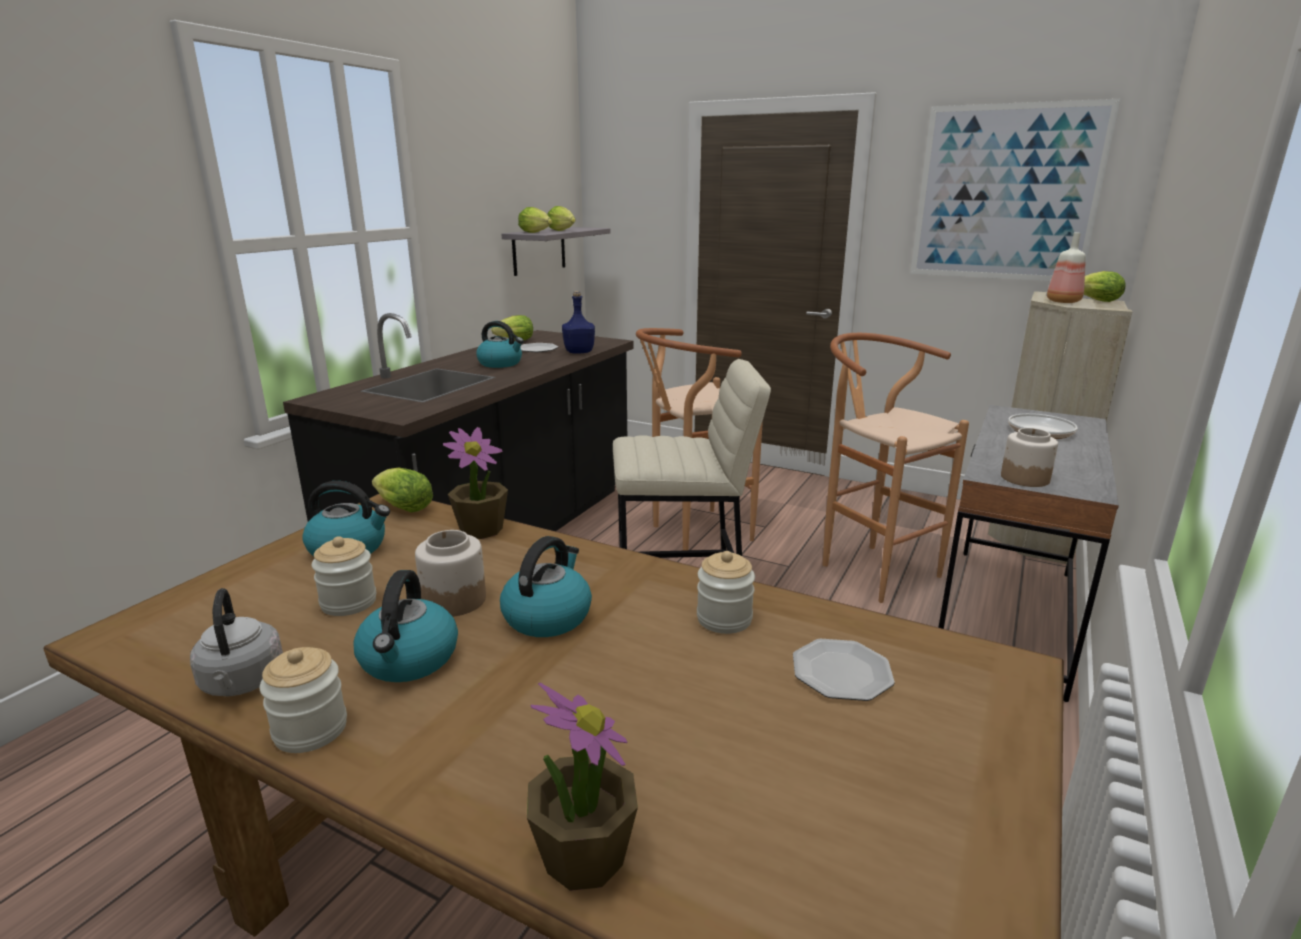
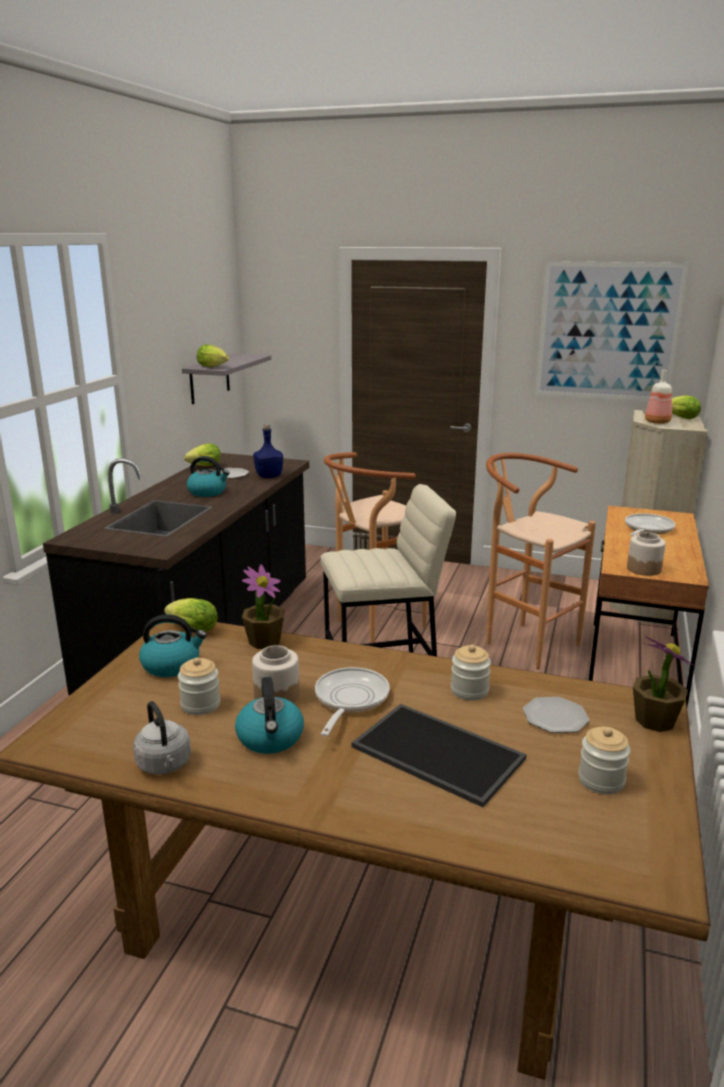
camera: 10 degrees left, 0 degrees up
(310, 730) = (234, 787): jar -> jar (601, 780)
(547, 616) = (349, 700): kettle -> frying pan
(563, 231) = (234, 362): lettuce -> none
(583, 855) = (442, 832): potted plant -> potted plant (654, 720)
(632, 710) = (435, 753): none -> tray
(1006, 616) = (632, 671): grey desk -> brown desk

